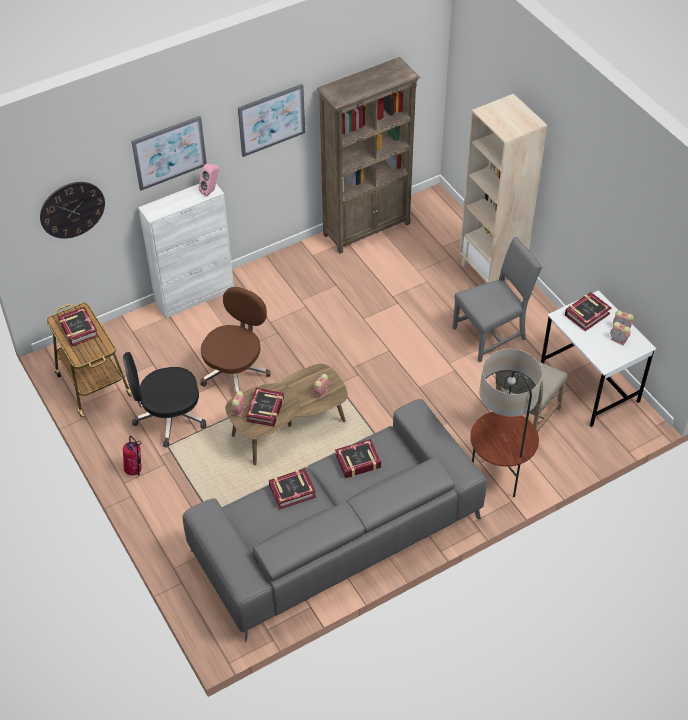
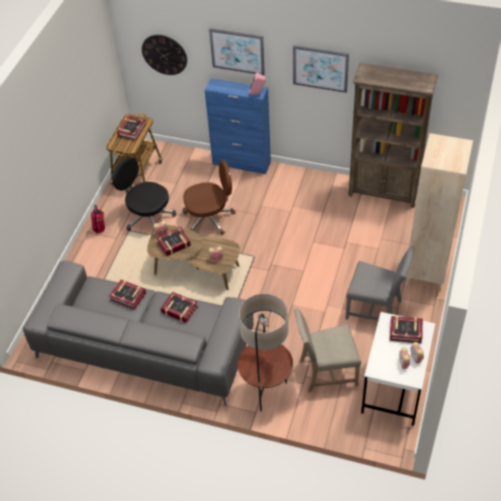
camera: 50 degrees right, 0 degrees up
(195, 296) = (241, 163): white cabinet -> blue cabinet

